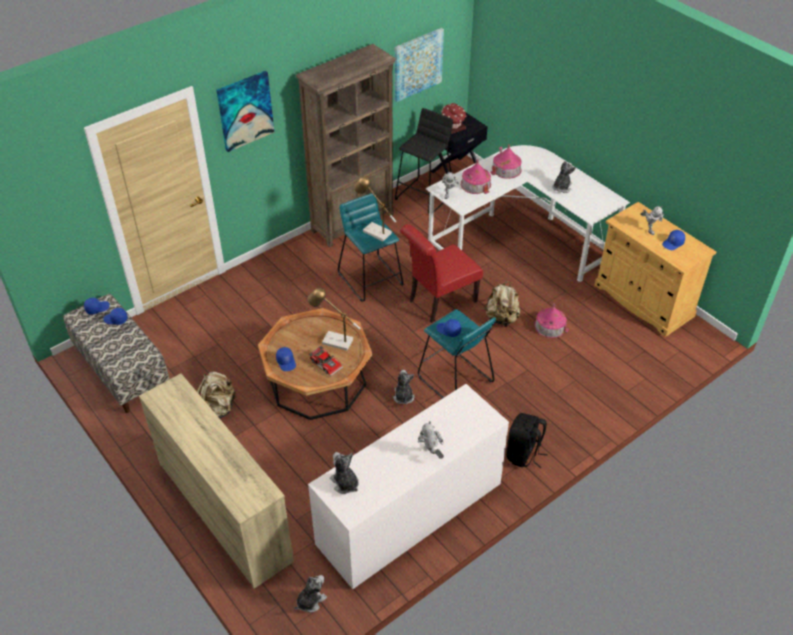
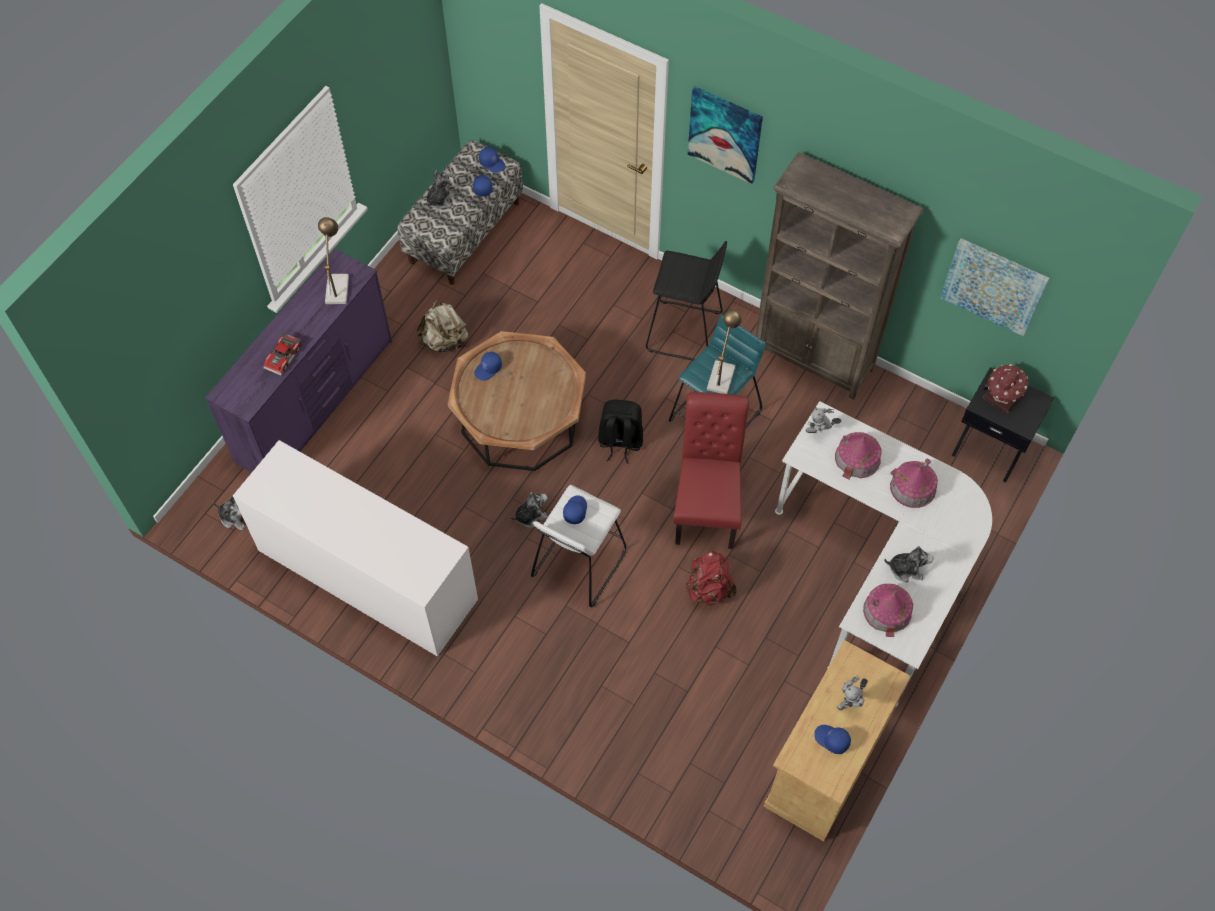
camera: 70 degrees right, 15 degrees up
(224, 510) = (316, 401): beige dresser -> purple dresser
(326, 363) = (501, 409): toy car -> toy car (284, 357)
(333, 341) = (539, 403): table lamp -> table lamp (337, 285)
(345, 483) = (289, 472): plush toy -> plush toy (439, 199)
(424, 196) = (912, 425): black stool -> black stool (684, 332)
(431, 453) = (352, 540): toy robot -> none
(439, 302) = (706, 506): red chair -> red chair turned 60 degrees clockwise
(455, 380) = (578, 563): turquoise stool -> white stool
(502, 318) = (709, 588): beige backpack -> red backpack
(523, 454) = (489, 671): black backpack -> black backpack (620, 442)
(550, 326) = (720, 651): toy house -> toy house (887, 611)

